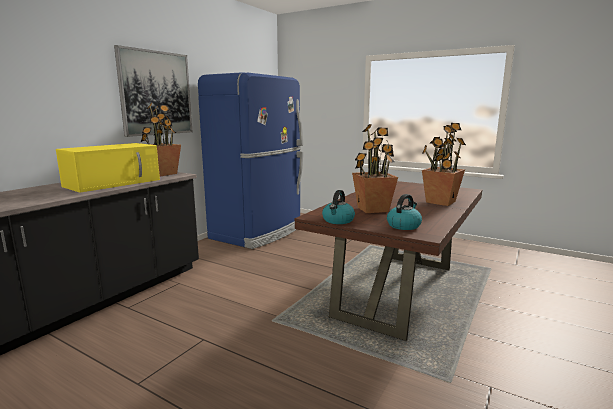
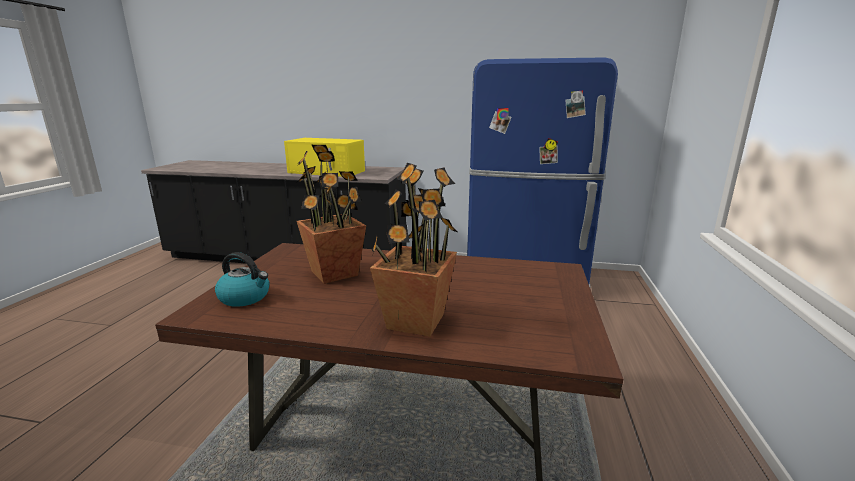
camera: 70 degrees right, 5 degrees up
(156, 93) = (426, 89): picture -> none
(163, 174) = (379, 173): potted plant -> none
(338, 220) = (270, 261): kettle -> none

